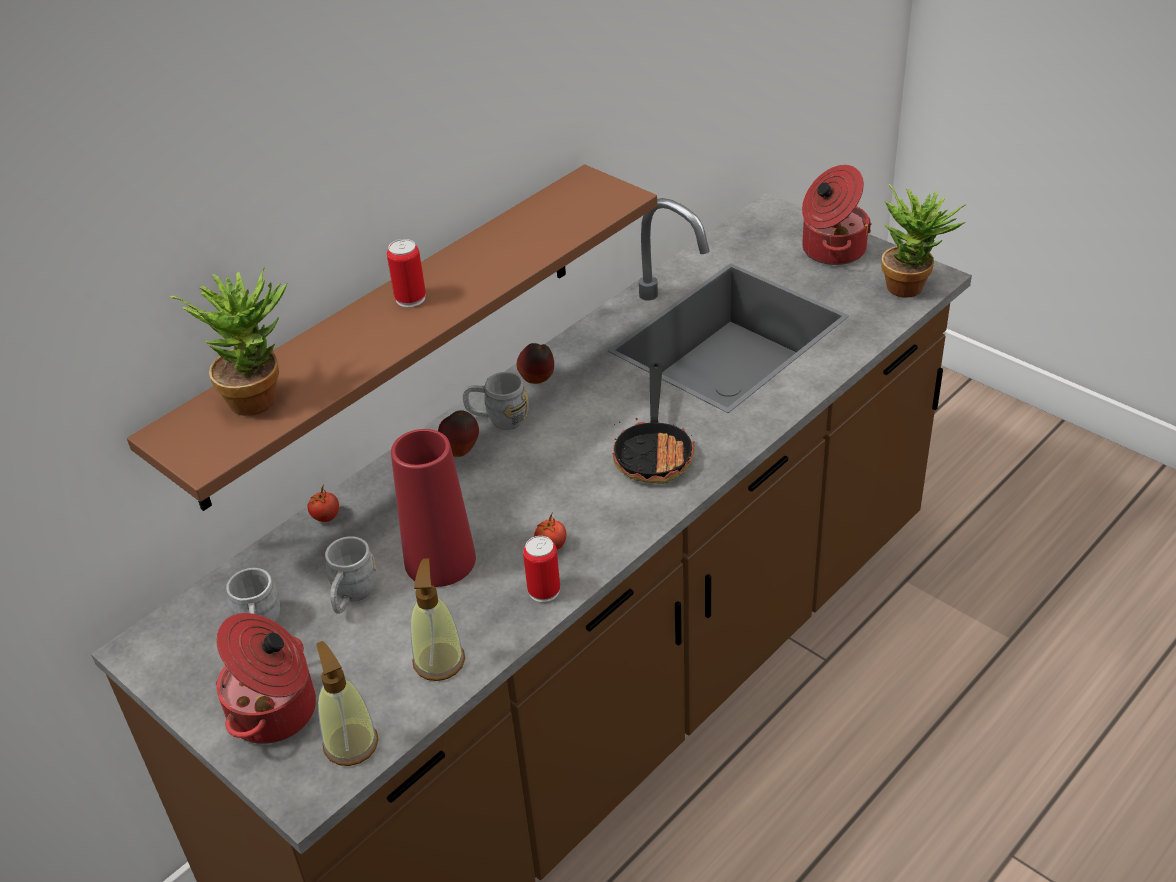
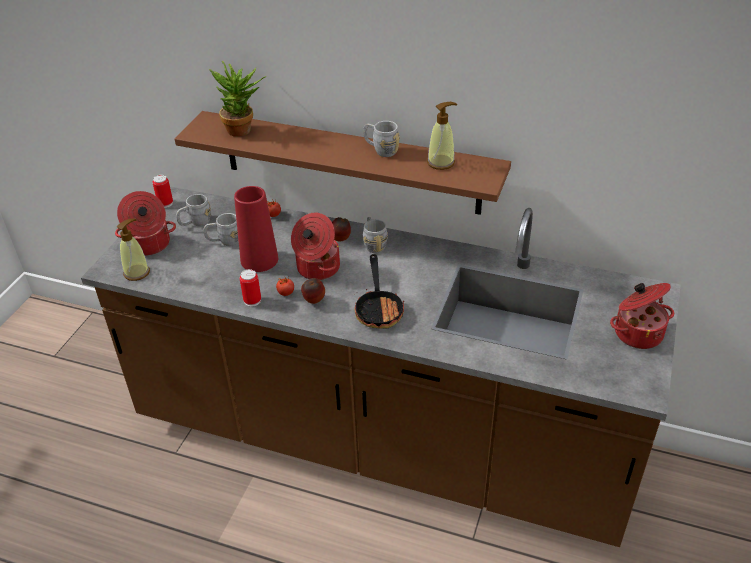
camera: 65 degrees right, 0 degrees up
(410, 298) = (341, 145): can -> can (165, 203)
(439, 661) = (193, 281): soap dispenser -> soap dispenser (441, 162)
(459, 263) = (381, 150): none -> grey mug
(513, 495) = (317, 268): none -> cooking pot
(538, 381) = (413, 247): apple -> apple (314, 301)
(654, 451) = (379, 308): frying pan -> frying pan turned 75 degrees counterclockwise
(912, 286) = (625, 384): potted plant -> none

